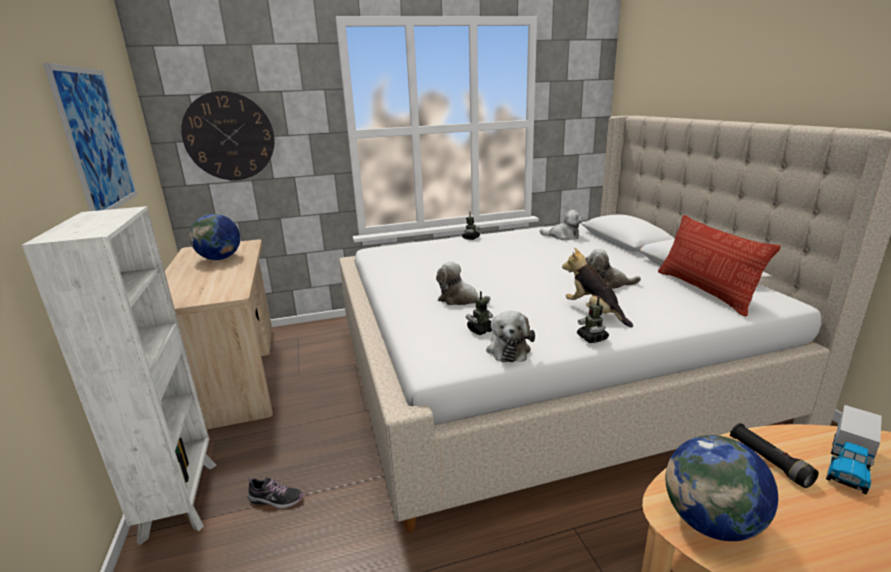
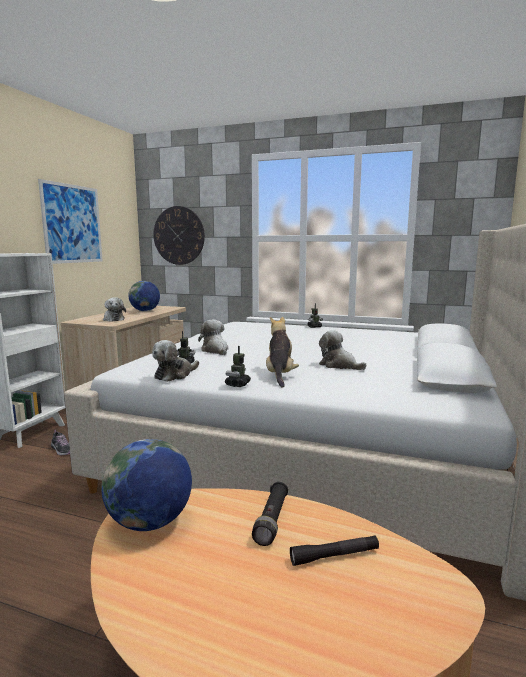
camera: 35 degrees right, 10 degrees down
(563, 236) = (390, 337): plush toy -> plush toy (113, 319)
(705, 291) = (413, 387): pillow -> none
(848, 466) = (334, 556): toy truck -> black flashlight

